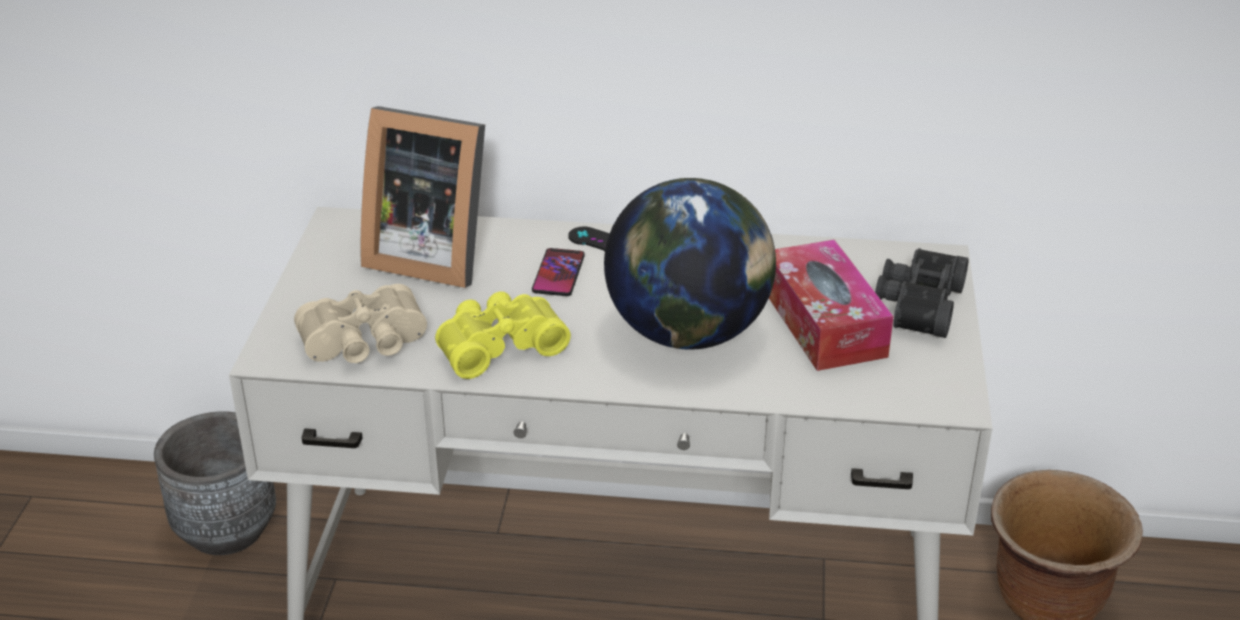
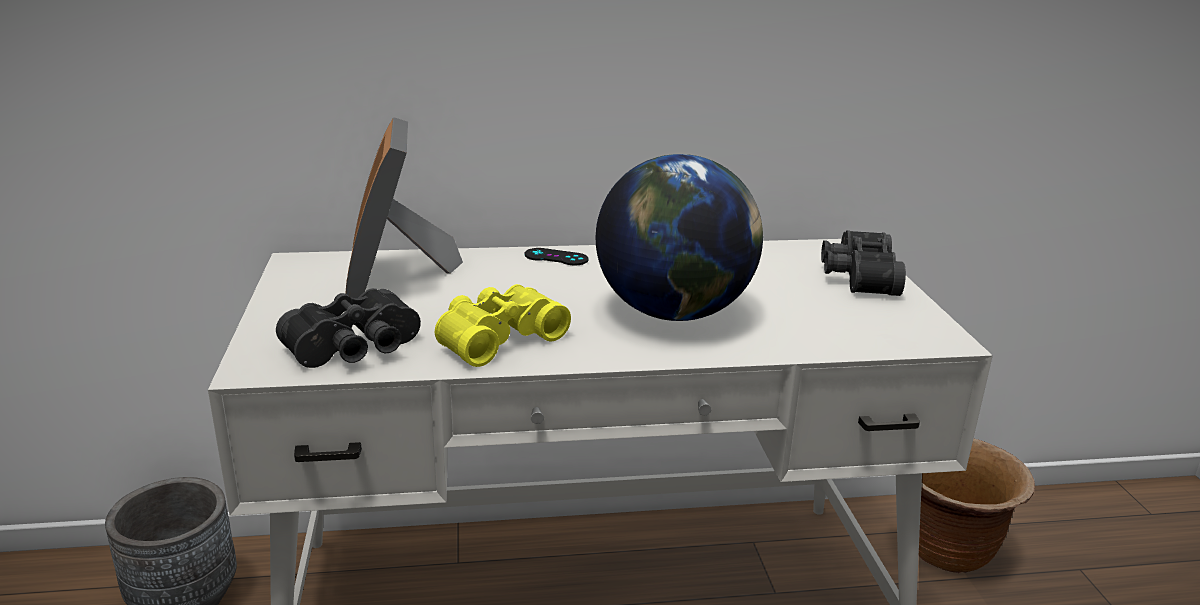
camera: 15 degrees left, 10 degrees down
(365, 344) = (356, 349): beige binoculars -> black binoculars
(429, 255) = (397, 278): picture frame -> picture frame turned 75 degrees clockwise
(558, 273) = (529, 281): phone -> none
(824, 323) = (789, 295): tissue box -> none

